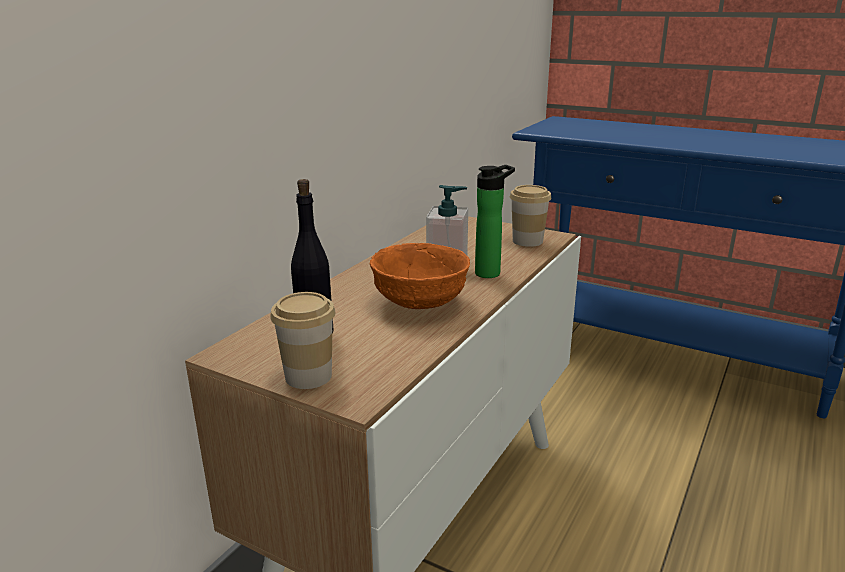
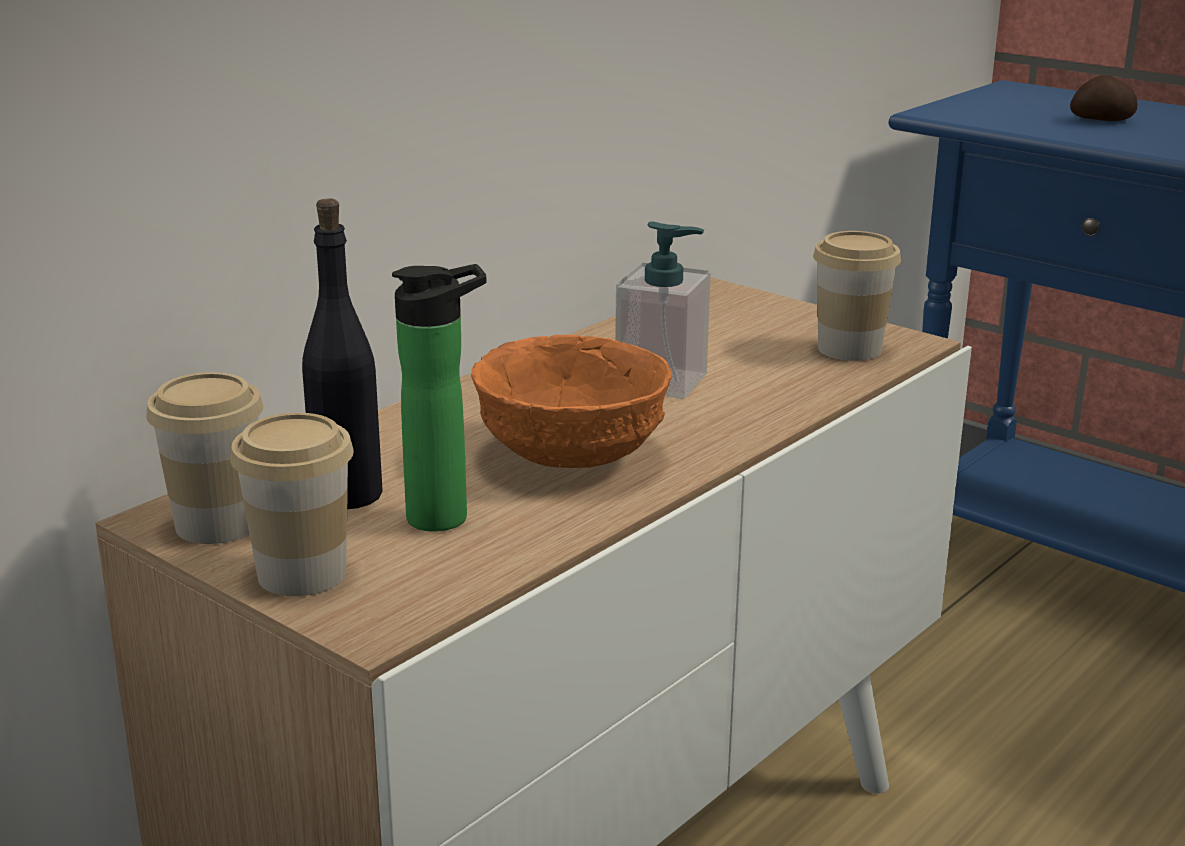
camera: 10 degrees right, 0 degrees up
(252, 354) = (217, 524): none -> cup
(491, 273) = (741, 408): bottle -> bottle (447, 517)
(607, 130) = (1102, 120): none -> potato

